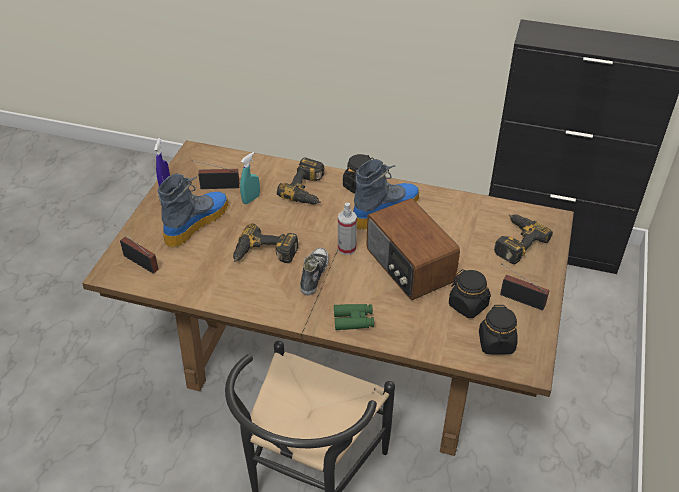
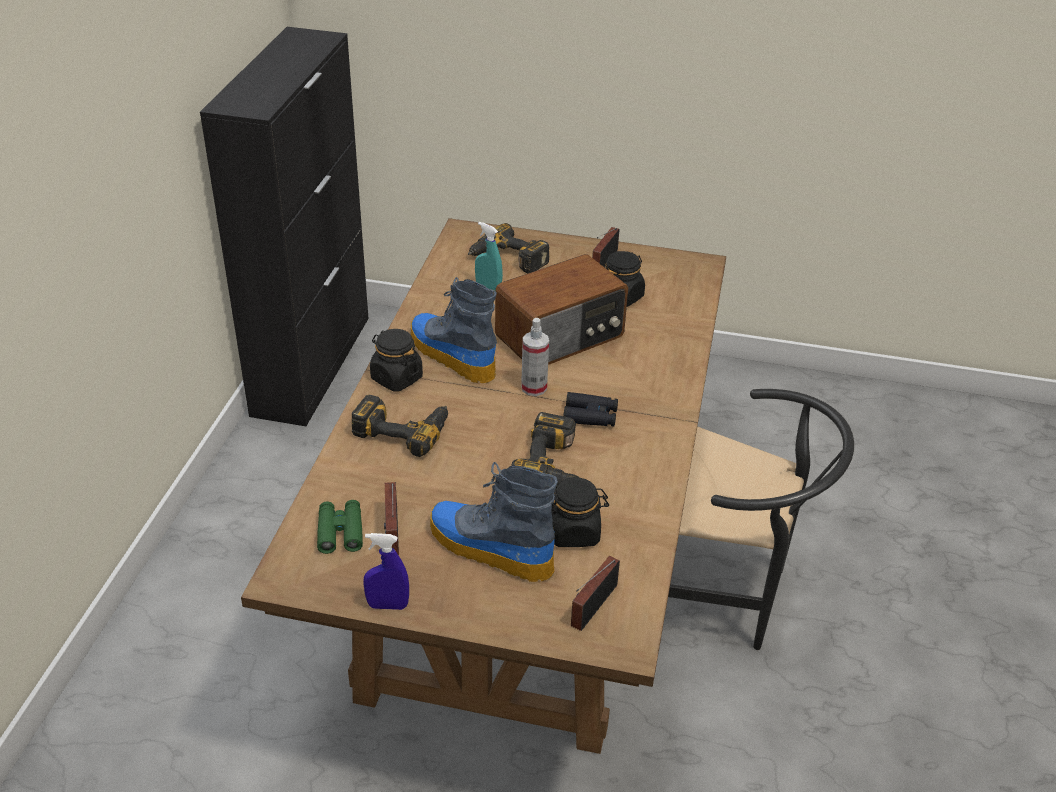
camera: 95 degrees left, 5 degrees down
(251, 199) = (426, 490): turquoise spray bottle -> turquoise spray bottle (488, 289)
(313, 275) = (590, 416): shoe -> black binoculars
(353, 320) = (665, 380): green binoculars -> green binoculars (340, 532)
(496, 343) = (673, 282): black jar -> black jar (574, 532)

